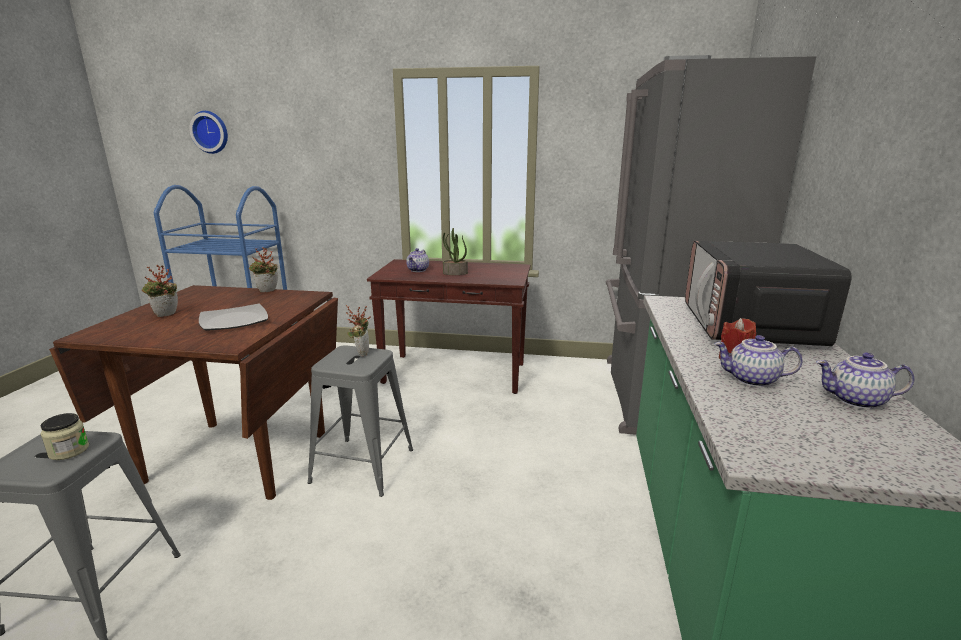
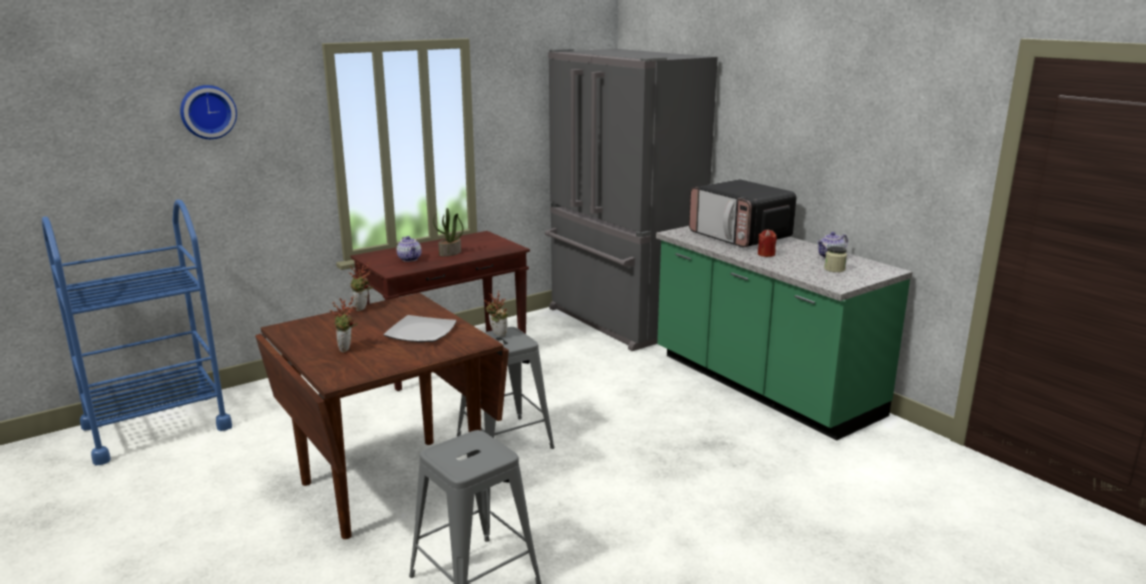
camera: 45 degrees left, 0 degrees up
(69, 451) = (476, 447): jar -> jar (834, 269)
(211, 132) = (60, 134): wall clock -> wall clock (207, 111)
(751, 380) = (788, 261): teapot -> none

